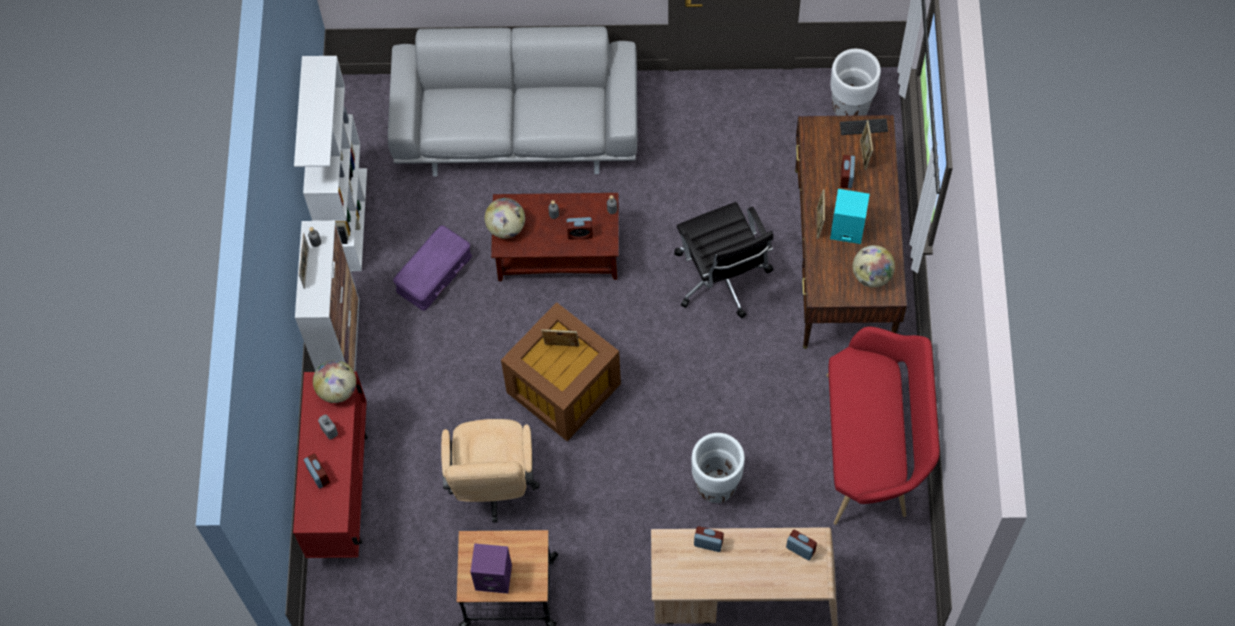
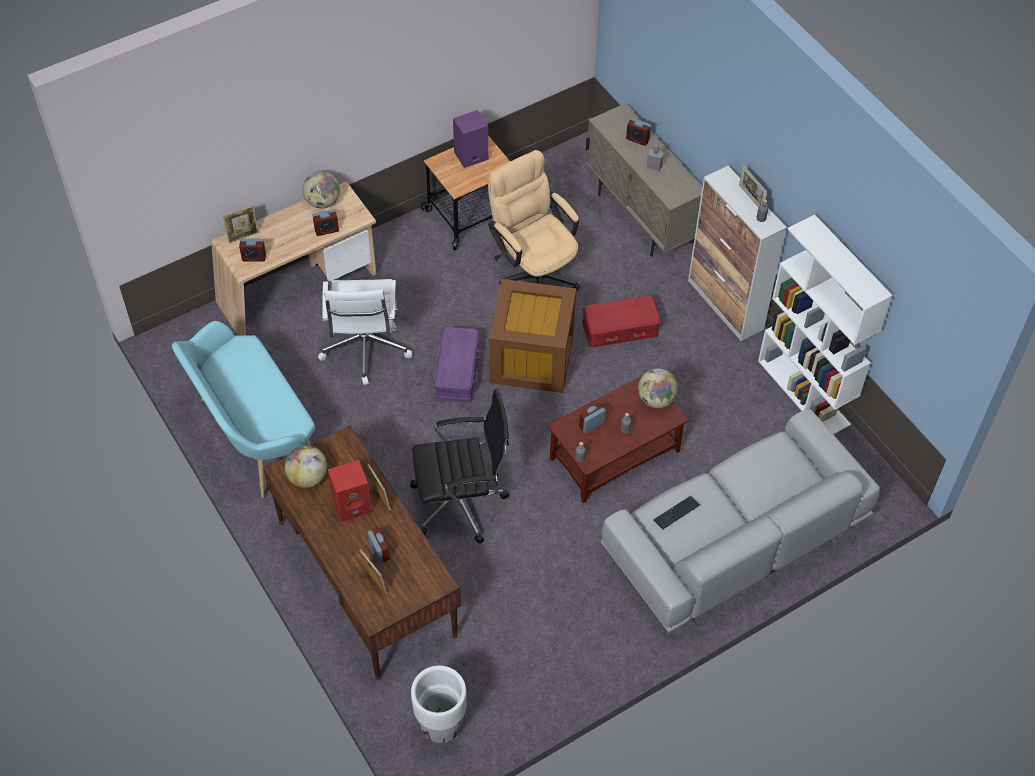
camera: 145 degrees right, 10 degrees down
(337, 389) = (672, 192): globe -> globe (322, 202)
(341, 490) = (640, 218): red cabinet -> beige cabinet
(434, 274) = (699, 388): purple storage box -> purple storage box (456, 371)
(458, 373) = (620, 329): none -> red storage box
(561, 346) = (537, 322): picture frame -> picture frame (243, 236)
(716, 486) = (365, 349): white planter -> white office chair
(722, 279) = (461, 504): black office chair -> black office chair turned 135 degrees clockwise
(846, 230) = (353, 505): turquoise speaker -> red speaker
(863, 127) = (391, 608): keyboard -> keyboard (676, 513)
(873, 448) = (254, 436): red bench -> turquoise bench

